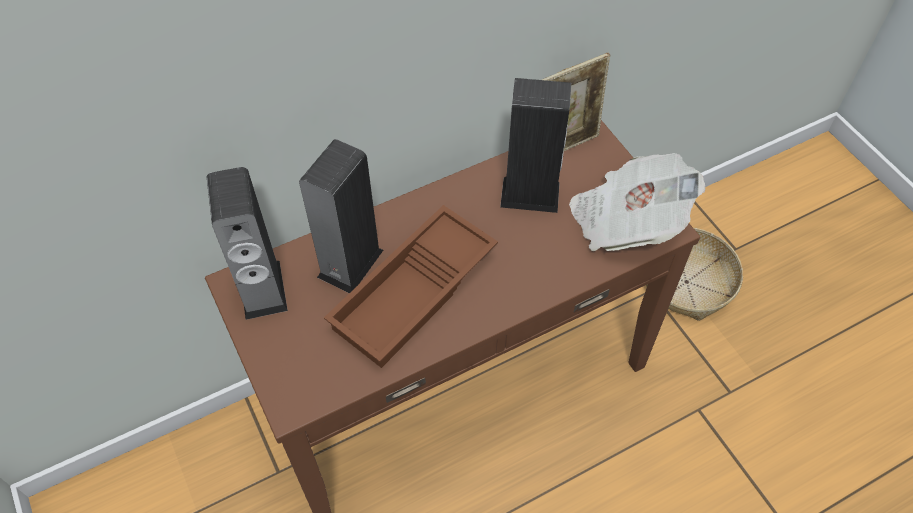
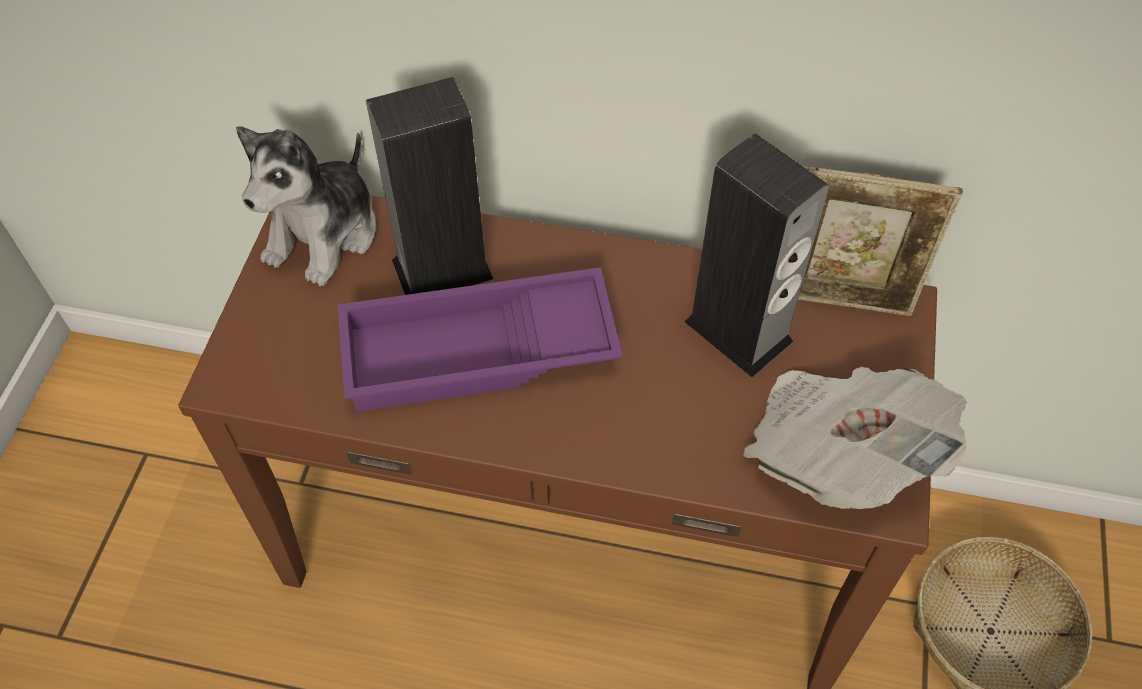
camera: 40 degrees right, 0 degrees up
(262, 289) = (324, 234): speaker -> plush toy
(415, 294) = (477, 354): brown tray -> purple tray

